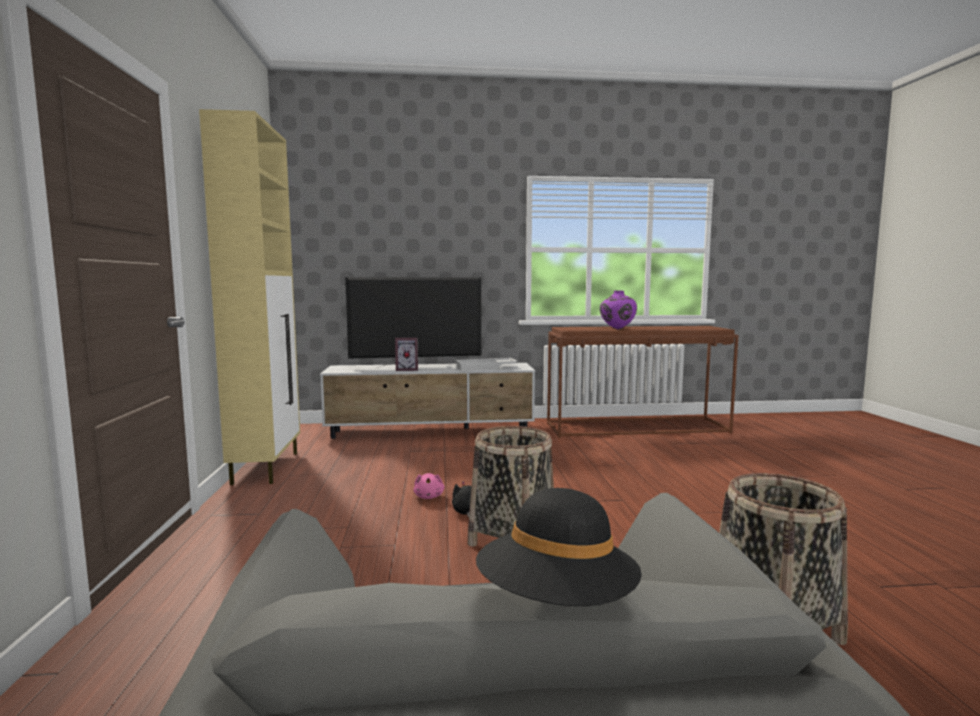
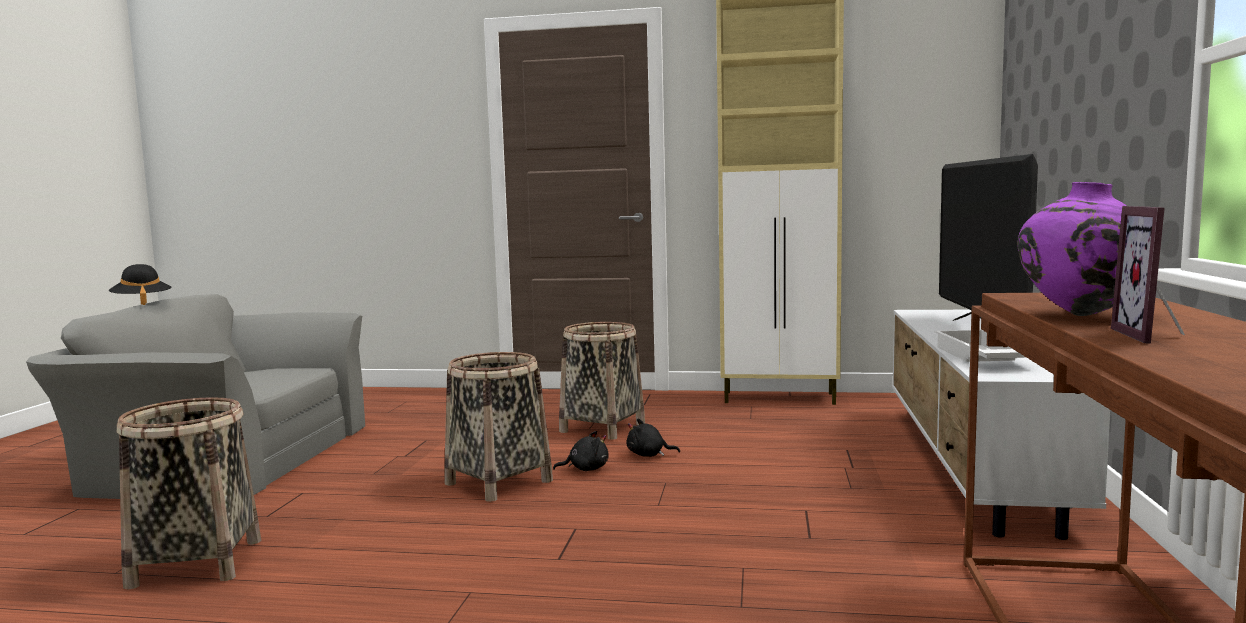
camera: 105 degrees right, 0 degrees up
(346, 521) = (602, 427): none -> basket
(407, 369) = (941, 329): picture frame -> picture frame (1154, 336)
(429, 496) = (648, 455): pink plush toy -> black plush toy

